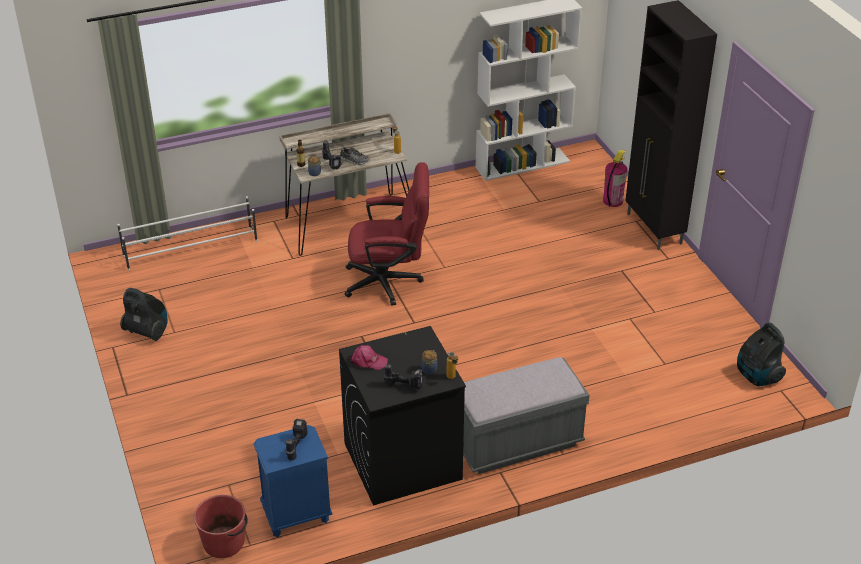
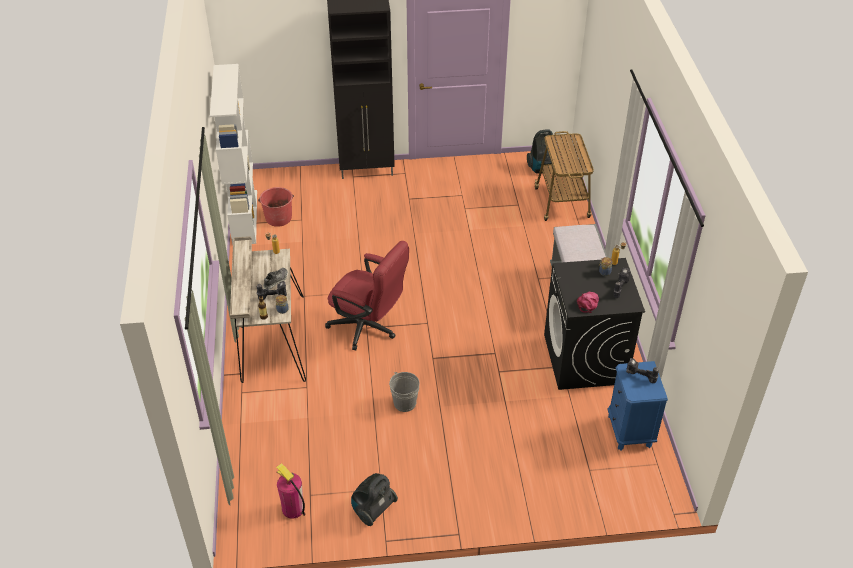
camera: 75 degrees left, 5 degrees up
(191, 248) = (255, 462): white shoe rack -> none
(224, 542) = (652, 480): red bucket -> red bucket (278, 218)
(290, 327) = (404, 403): none -> grey bucket
(390, 282) = (368, 328): red office chair -> red office chair turned 105 degrees clockwise
(612, 201) = (321, 181): fire extinguisher -> fire extinguisher (293, 509)
(691, 405) = (562, 204): none -> cart

